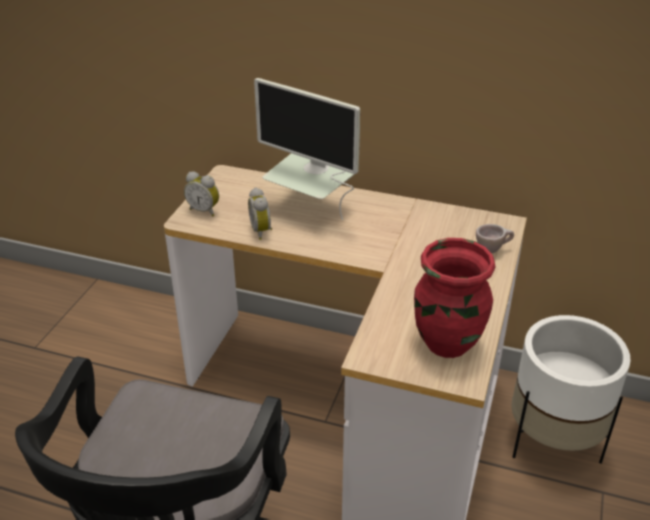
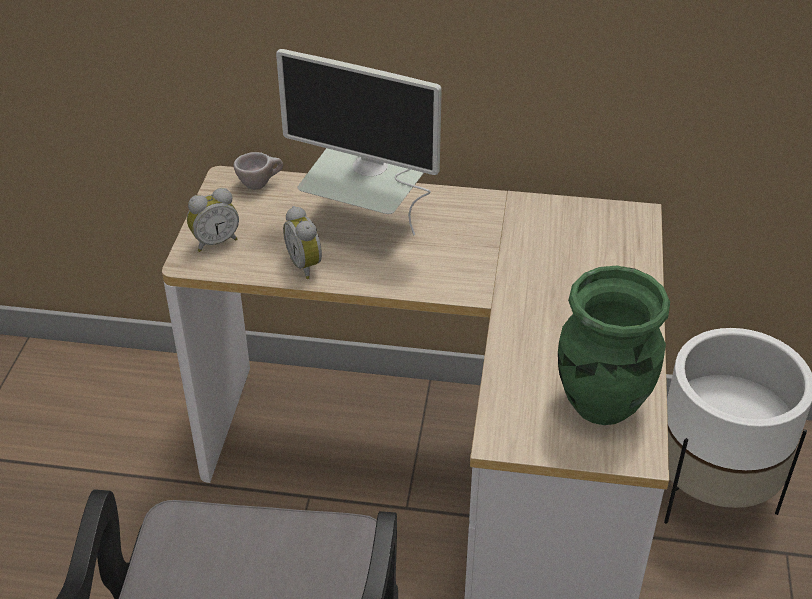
camera: 10 degrees left, 5 degrees up
(204, 210) = (215, 241): alarm clock -> alarm clock turned 45 degrees counterclockwise
(446, 343) = (600, 403): red vase -> green vase
(492, 249) = (628, 257): beige cup -> beige cup (260, 184)

